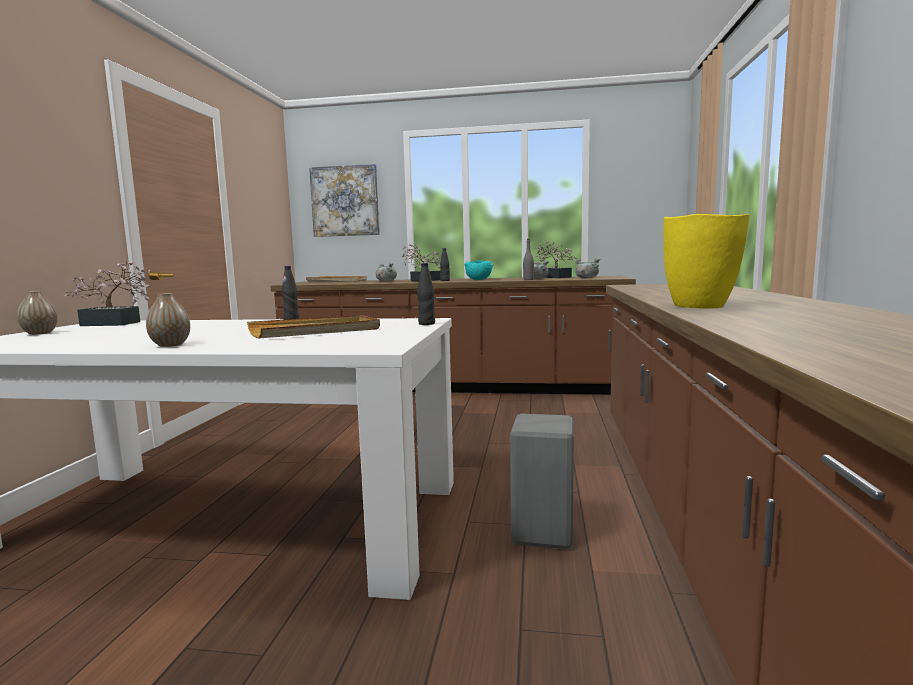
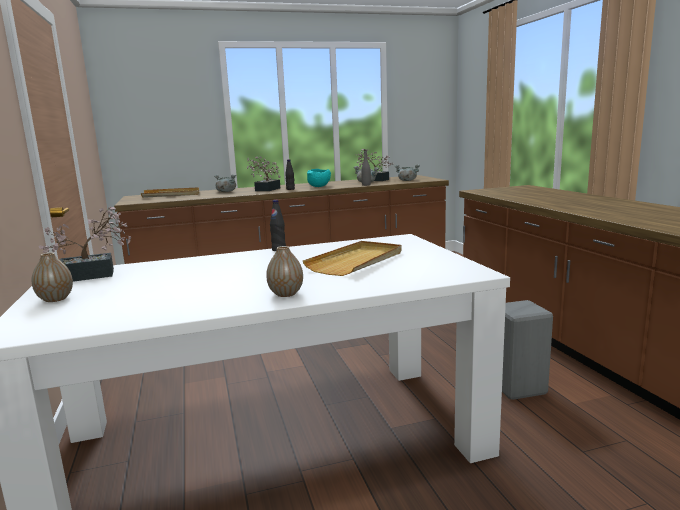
camera: 25 degrees left, 5 degrees up
(345, 201) = (159, 110): picture -> none
(426, 324) = (418, 243): black bottle -> none
(700, 306) = (623, 216): yellow vase -> none

